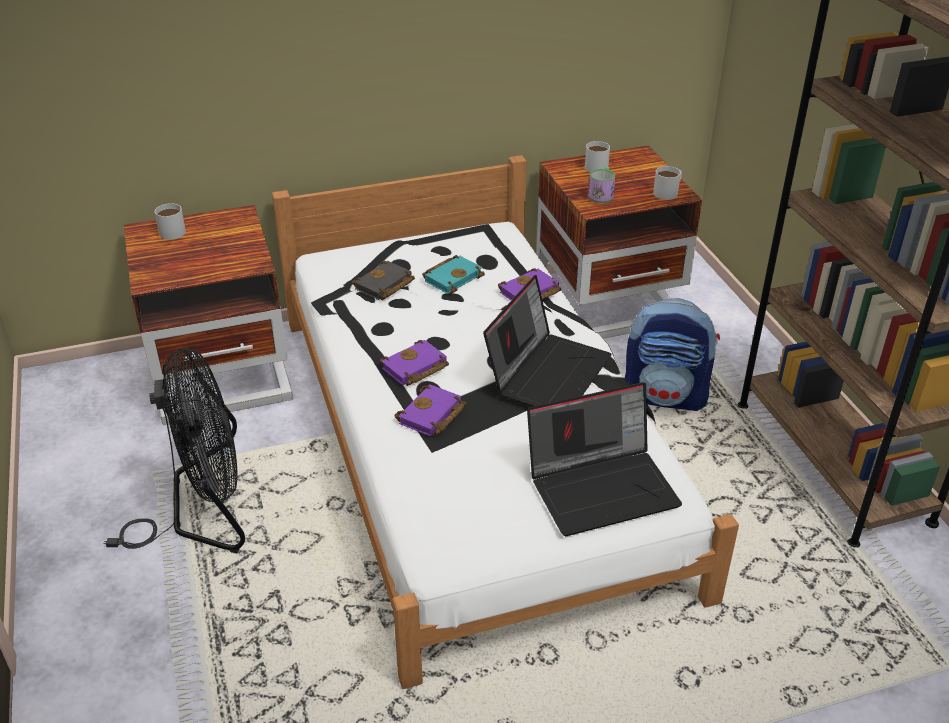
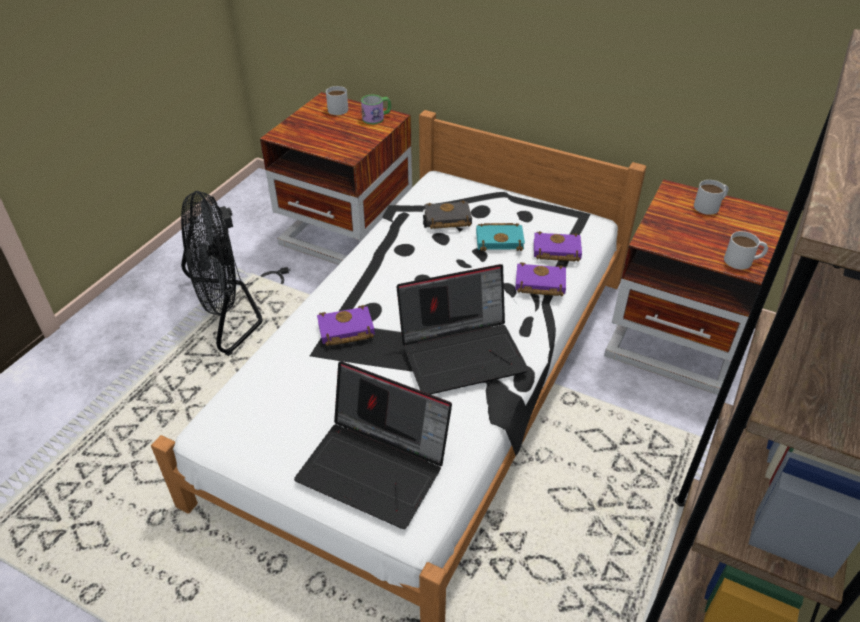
camera: 45 degrees right, 5 degrees up
(200, 505) = (234, 306): black fan -> black fan turned 120 degrees clockwise
(414, 369) = (382, 290): purple book -> purple book (555, 251)
(602, 194) = (675, 231): mug -> mug (377, 118)
(665, 396) = (621, 446): backpack -> none

